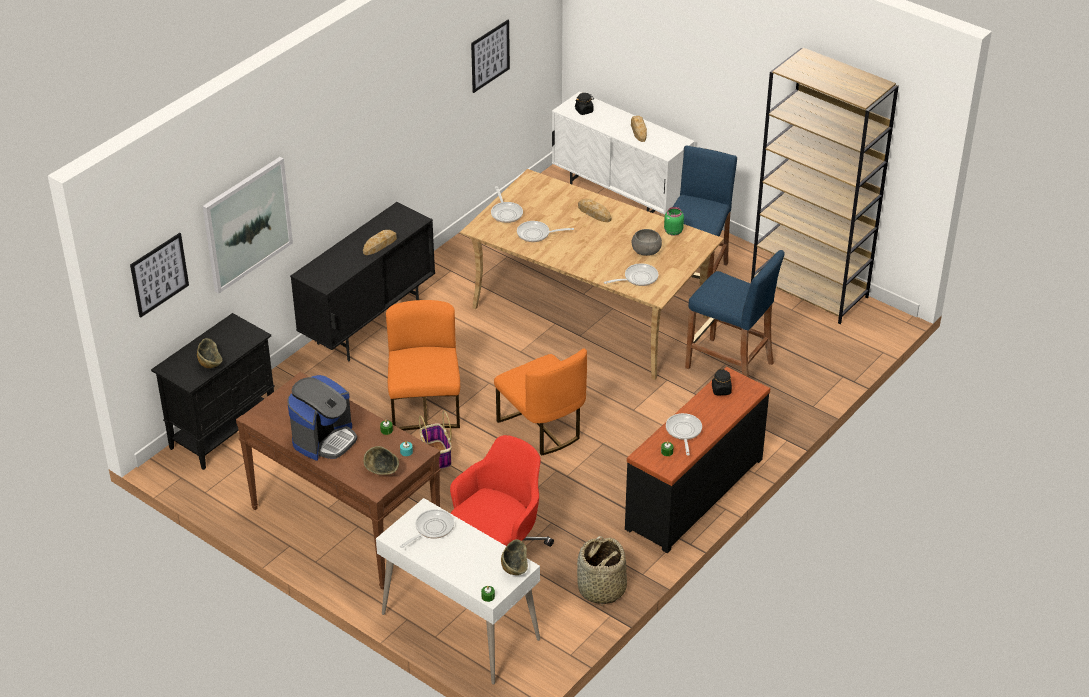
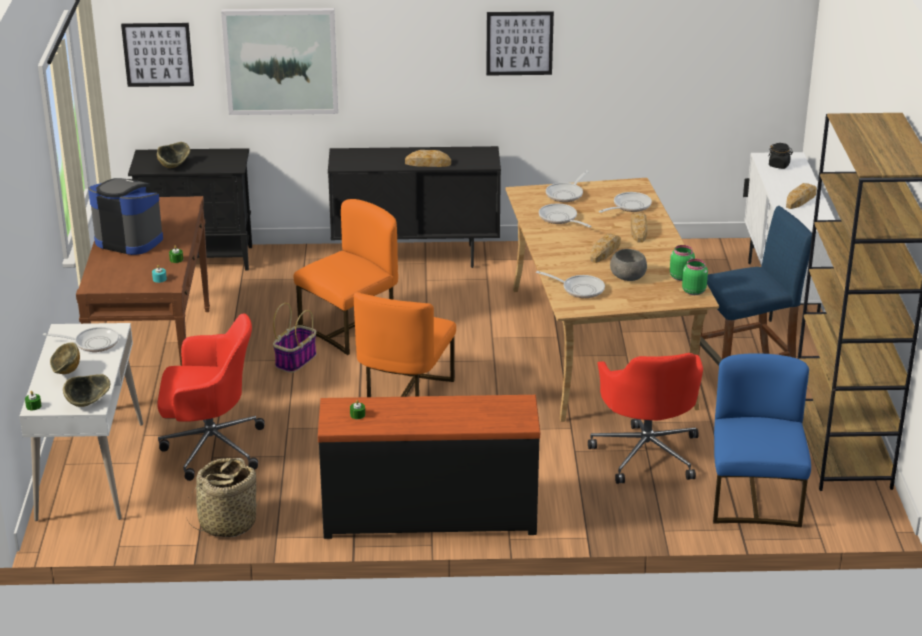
camera: 50 degrees right, 10 degrees down
(324, 439) = (129, 240): coffee machine -> coffee machine turned 150 degrees counterclockwise
(382, 471) = (120, 280): bowl -> bowl (66, 373)
(490, 56) = (676, 46): picture -> picture (519, 43)
(603, 241) = (605, 251): none -> bread
(683, 432) = (399, 412): frying pan -> frying pan (629, 206)
(695, 237) = (693, 291): none -> green jar
(721, 390) = (493, 406): black jar -> none
(729, 365) = (646, 453): blue stool -> red office chair
(821, 353) = (754, 499): none -> blue chair

